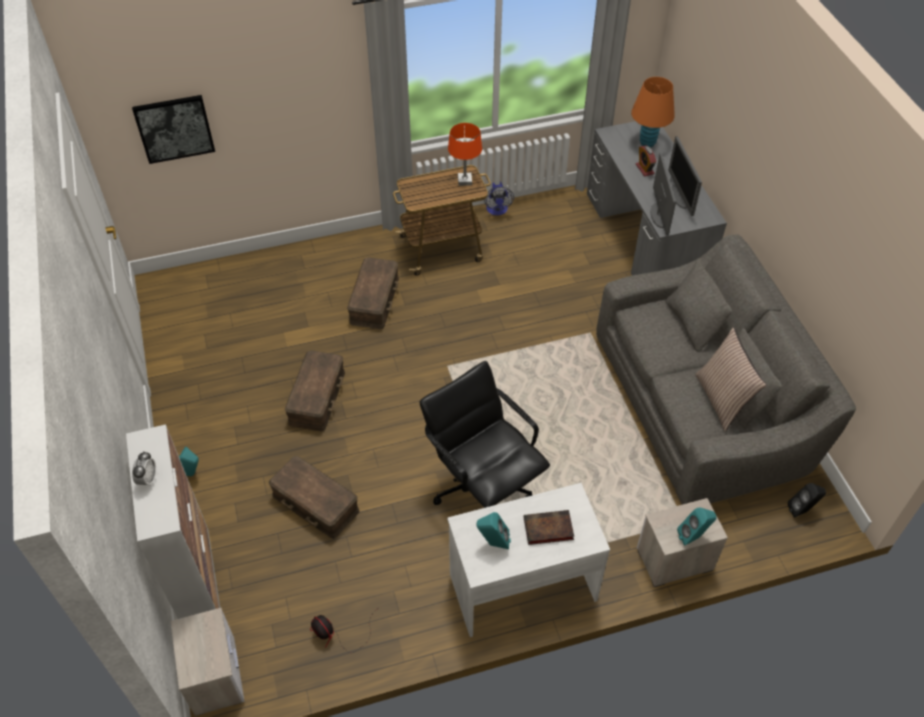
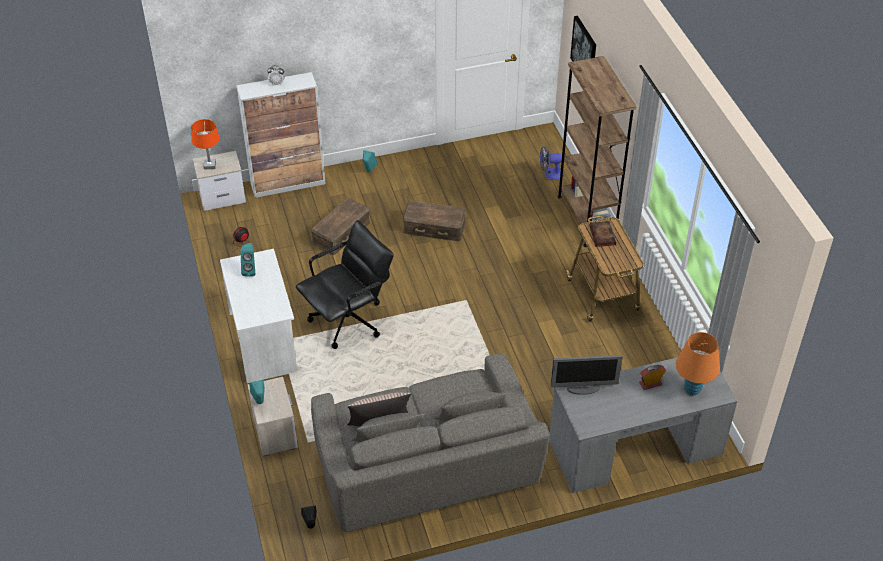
camera: 90 degrees right, 5 degrees down
(316, 254) = (586, 217): none -> brown bookcase
(375, 300) = (536, 255): brown storage box -> none
(464, 181) = (621, 259): orange table lamp -> orange table lamp (210, 165)
(497, 210) = (658, 334): fan -> fan (550, 174)
(547, 529) = (257, 297): book -> book (602, 235)
(680, 197) = (612, 407): monitor -> none

